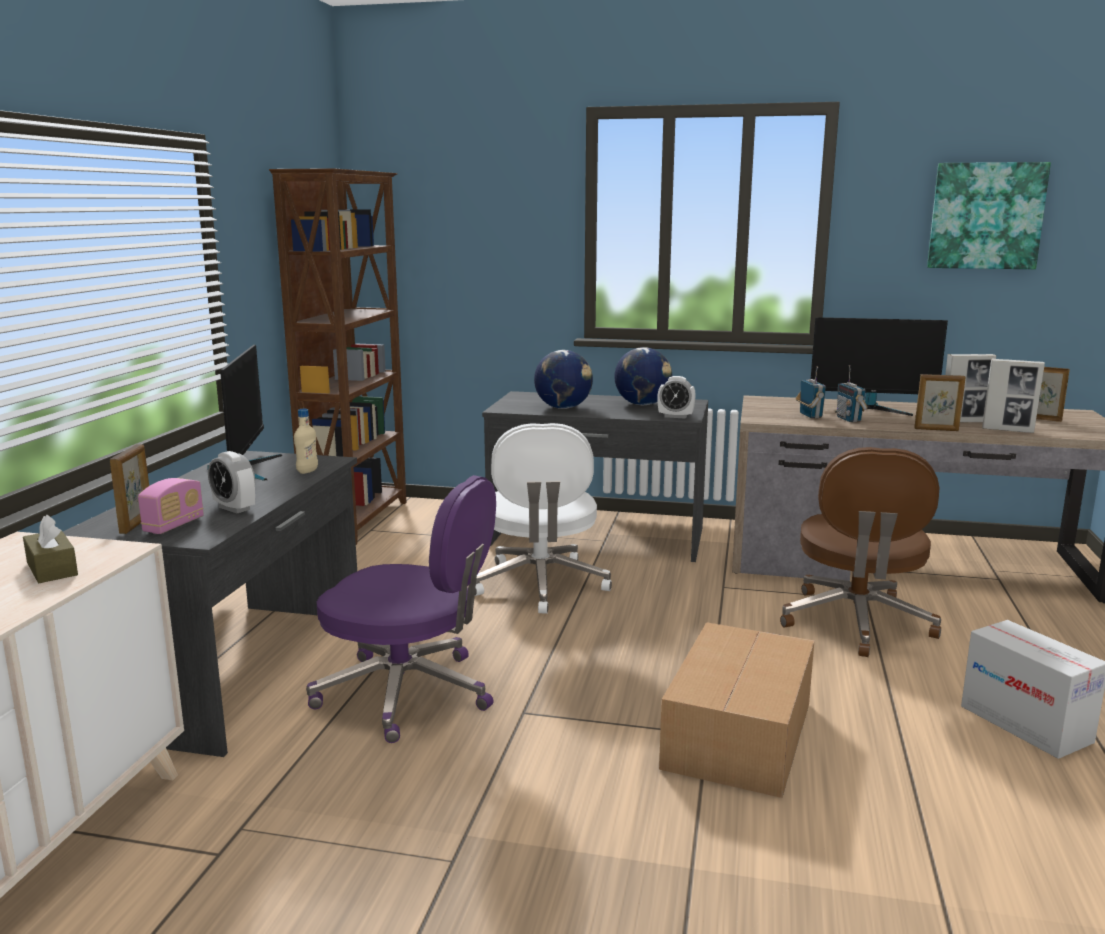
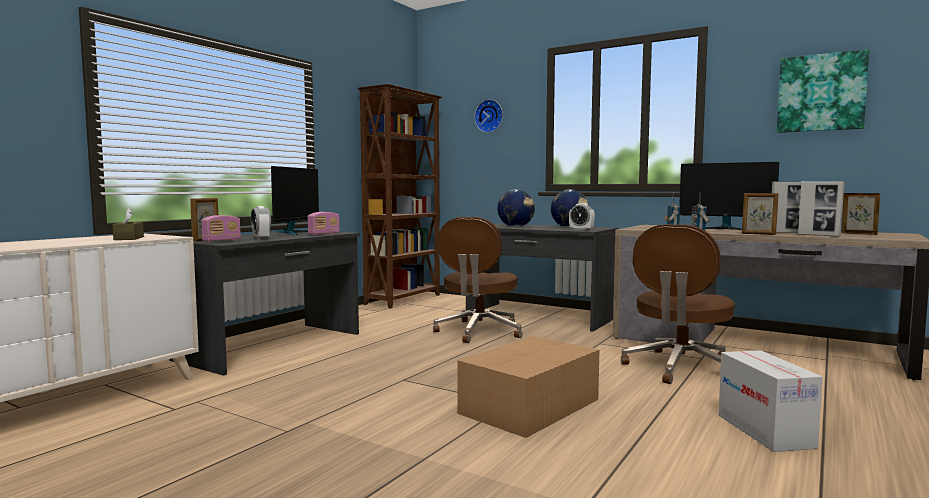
camera: 20 degrees right, 10 degrees down
(307, 471) = (324, 234): beige bottle -> radio
(408, 693) = (347, 364): purple office chair -> none
(484, 211) = (489, 116): none -> wall clock
(541, 585) = (478, 332): white office chair -> brown office chair

